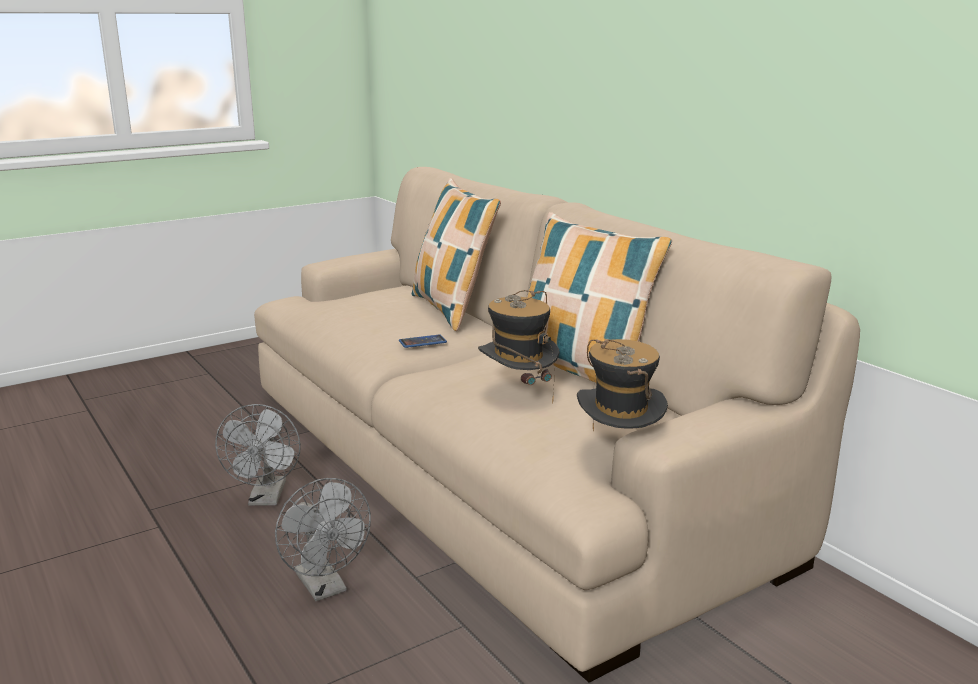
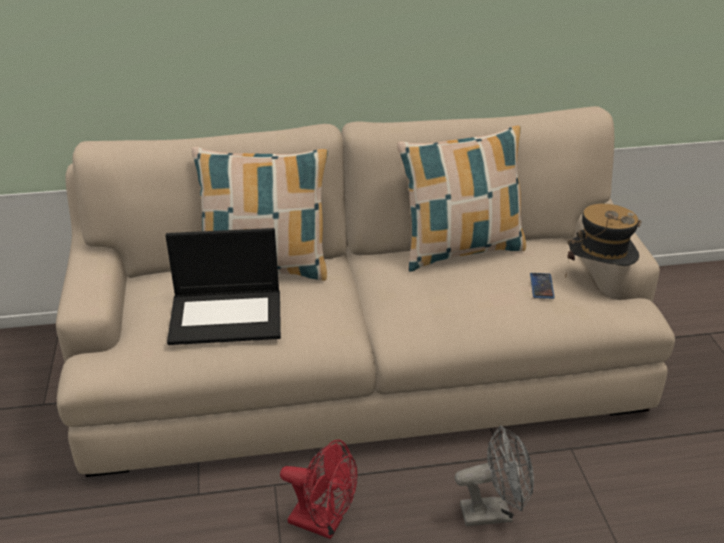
camera: 65 degrees left, 15 degrees up
(266, 498) = (323, 523): grey fan -> red fan
(368, 312) = (227, 316): none -> laptop
(422, 342) = (334, 304): phone -> phone (542, 286)
(518, 393) = (485, 288): hat -> none

